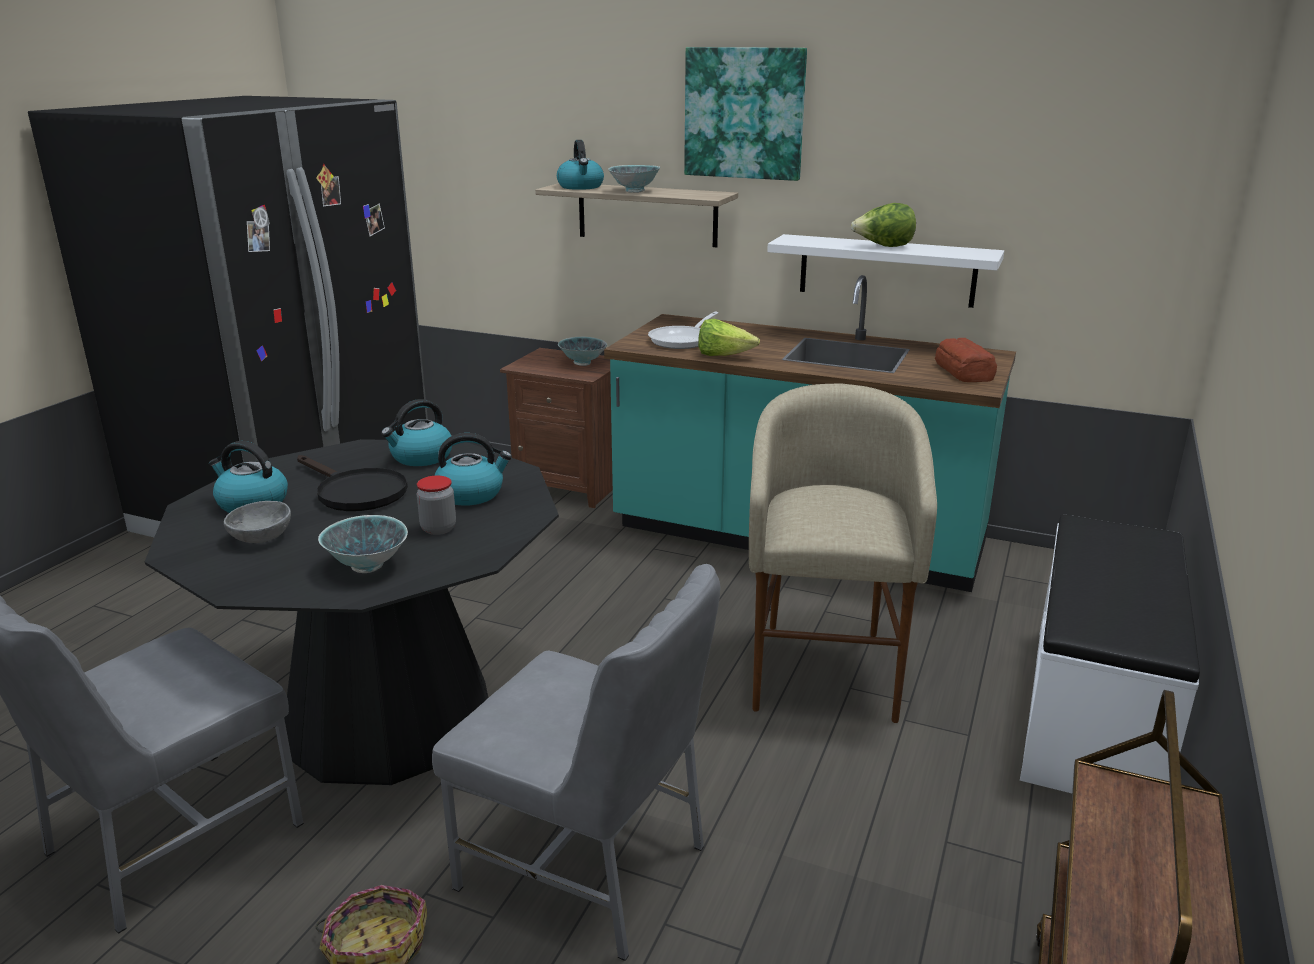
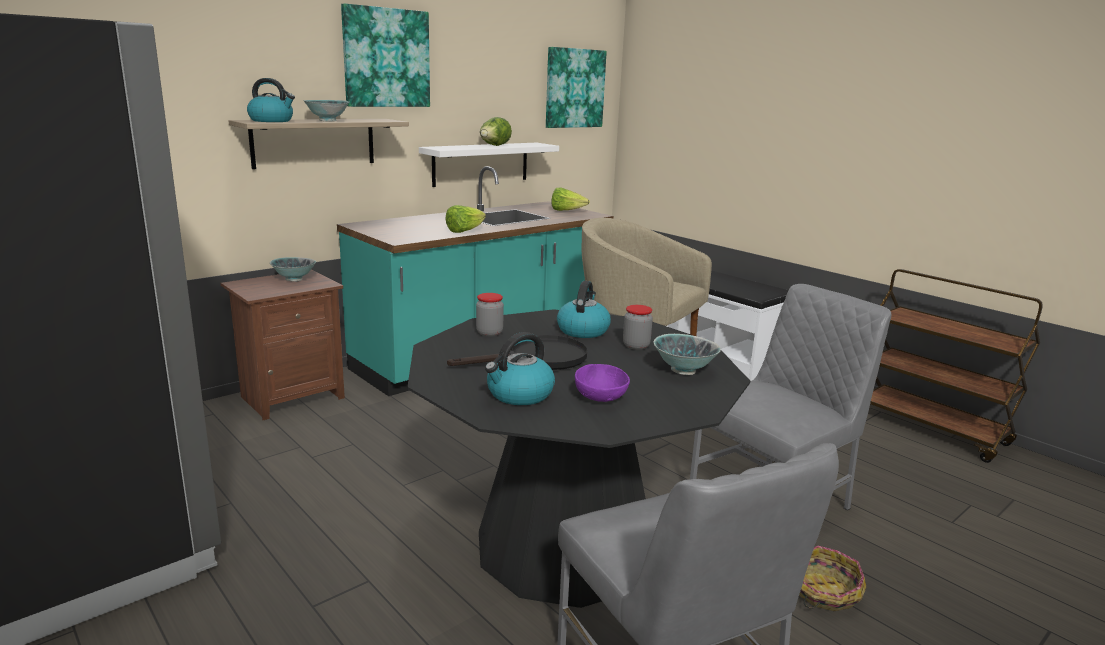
camera: 65 degrees left, 5 degrees down
(261, 538) = (602, 397): grey bowl -> purple bowl
(421, 457) = (489, 333): kettle -> jar
(683, 340) = (412, 231): frying pan -> none
(964, 371) = (566, 211): bread -> lettuce
(1108, 162) = (574, 88): none -> picture

